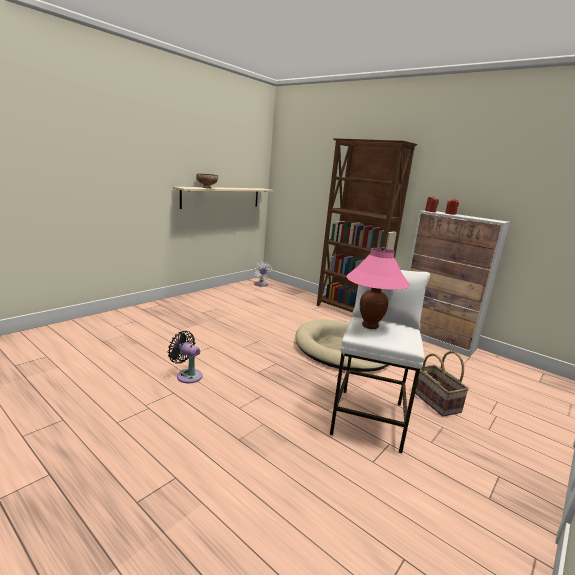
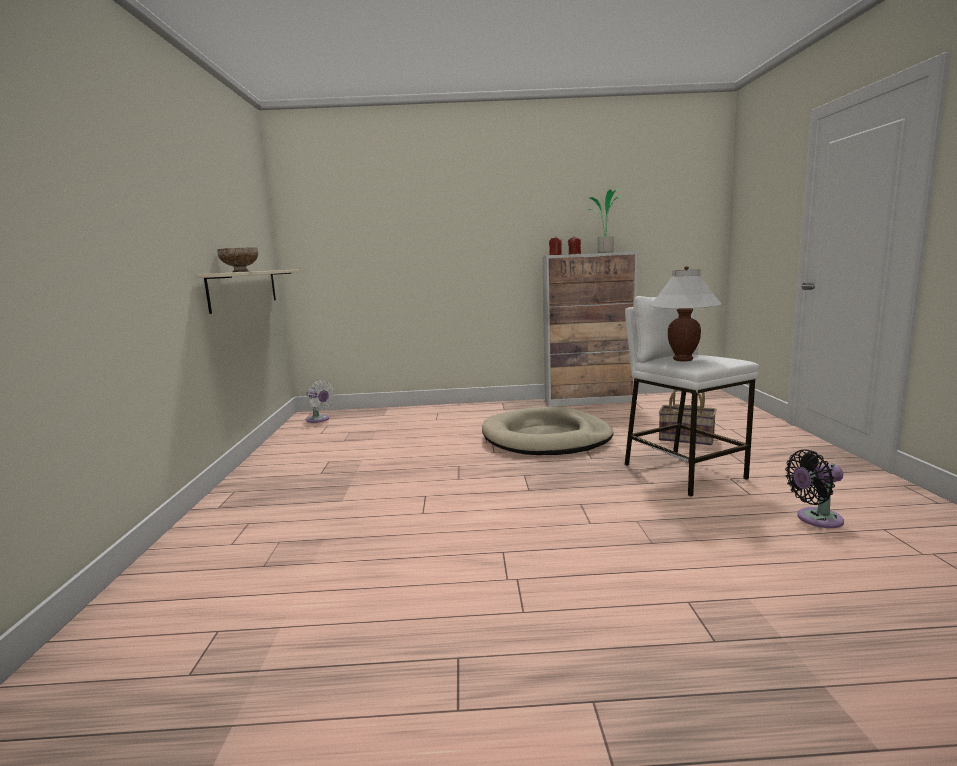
camera: 40 degrees left, 5 degrees down
(187, 375) = (473, 531): black fan -> black fan (815, 519)
(349, 312) = (476, 408): brown bookcase -> none
(370, 326) = (683, 359): pink table lamp -> white table lamp
(478, 218) = (605, 252): none -> potted plant

